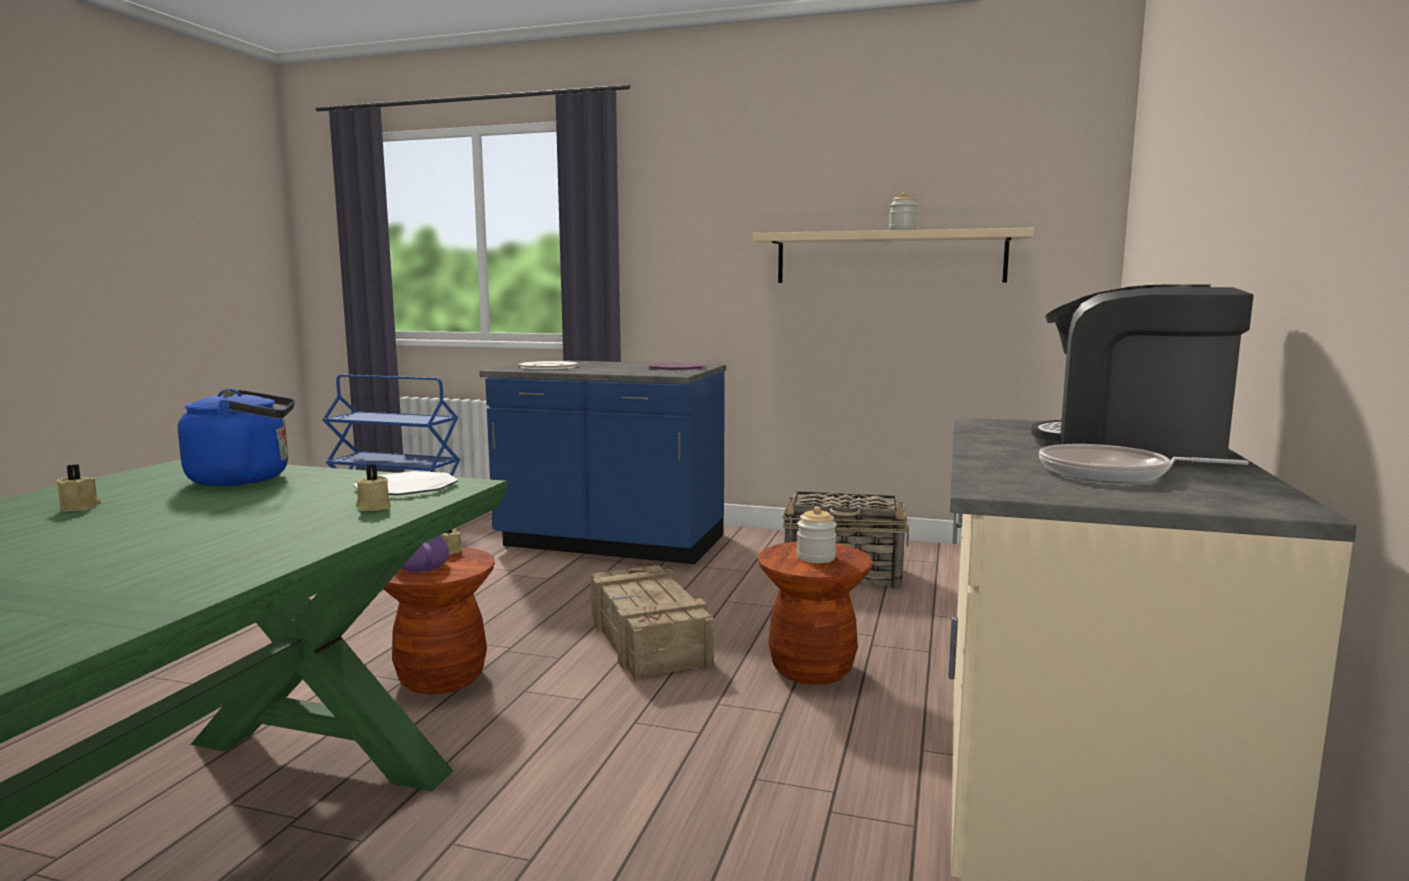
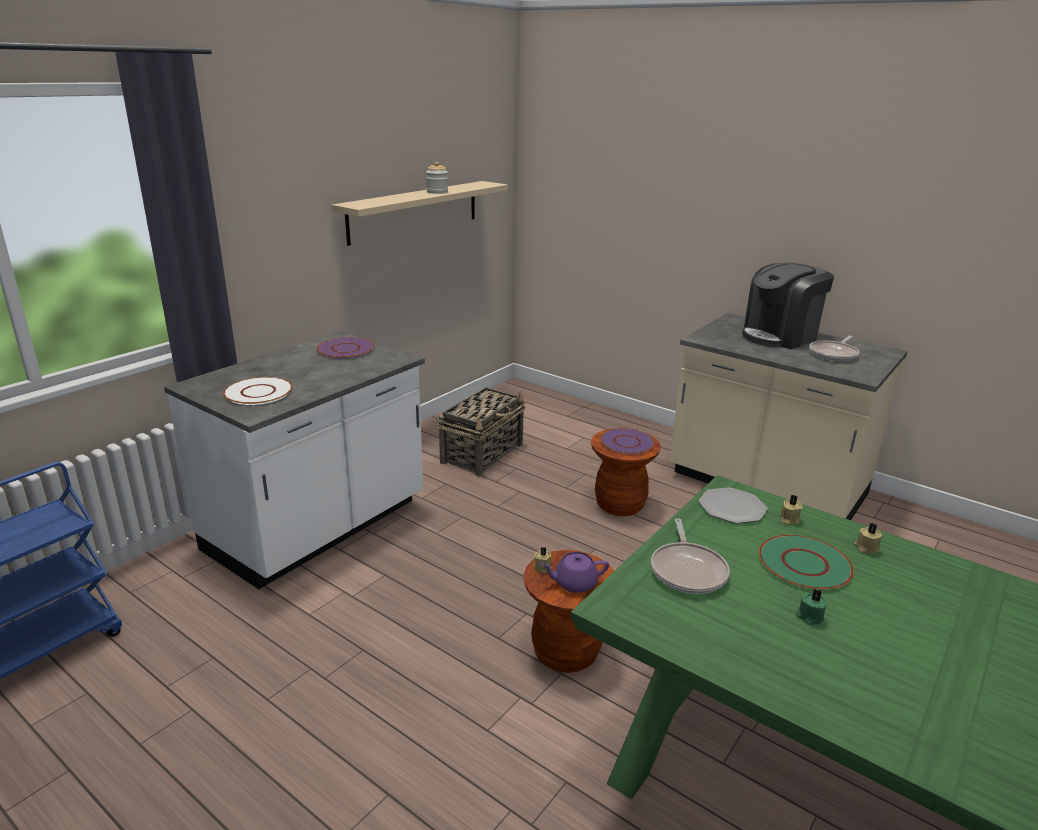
camera: 70 degrees left, 15 degrees up
(81, 507) = (776, 638): beige candle -> beige candle (865, 548)
(113, 517) = (809, 617): none -> green candle
(242, 515) = (804, 564): none -> green plate
(246, 479) = (688, 570): blue kettle -> frying pan
(611, 543) = (318, 527): blue counter -> white counter
(647, 641) = (549, 551): crate -> none
(816, 557) = (627, 442): jar -> purple plate

